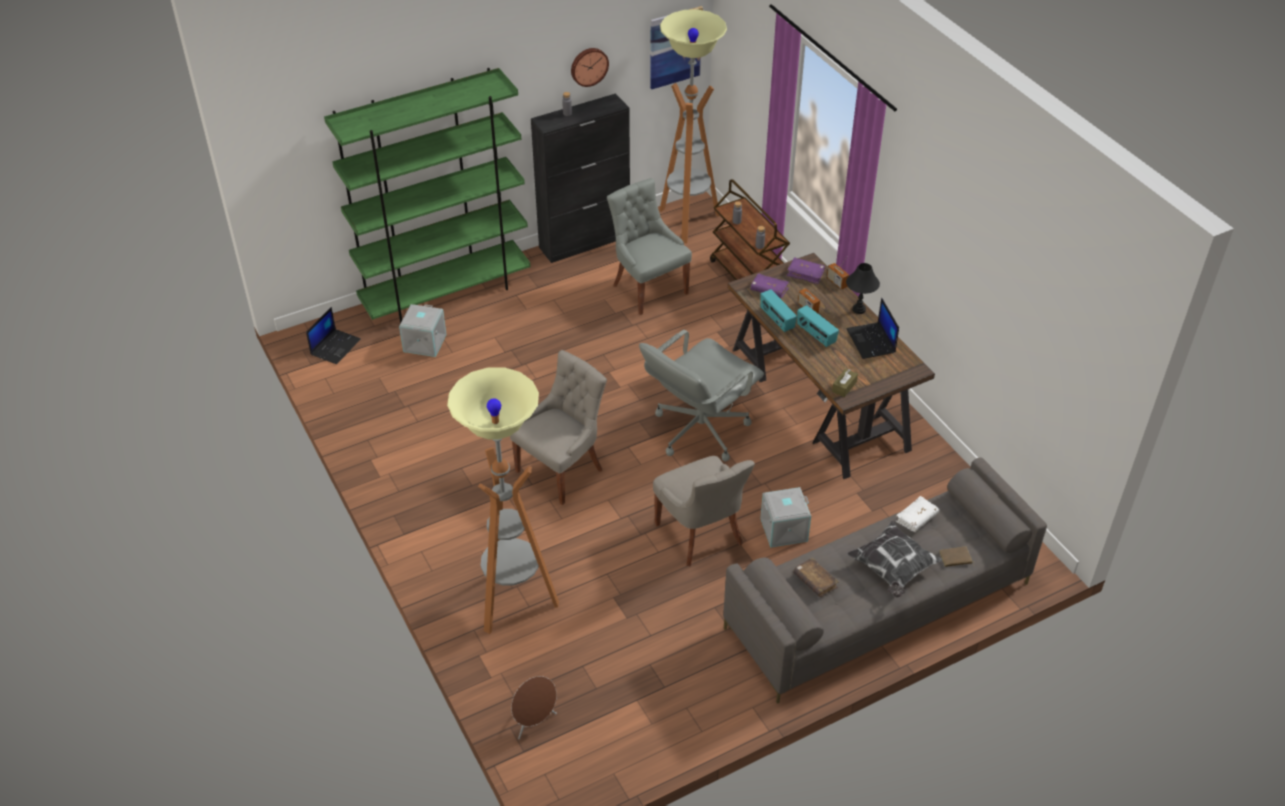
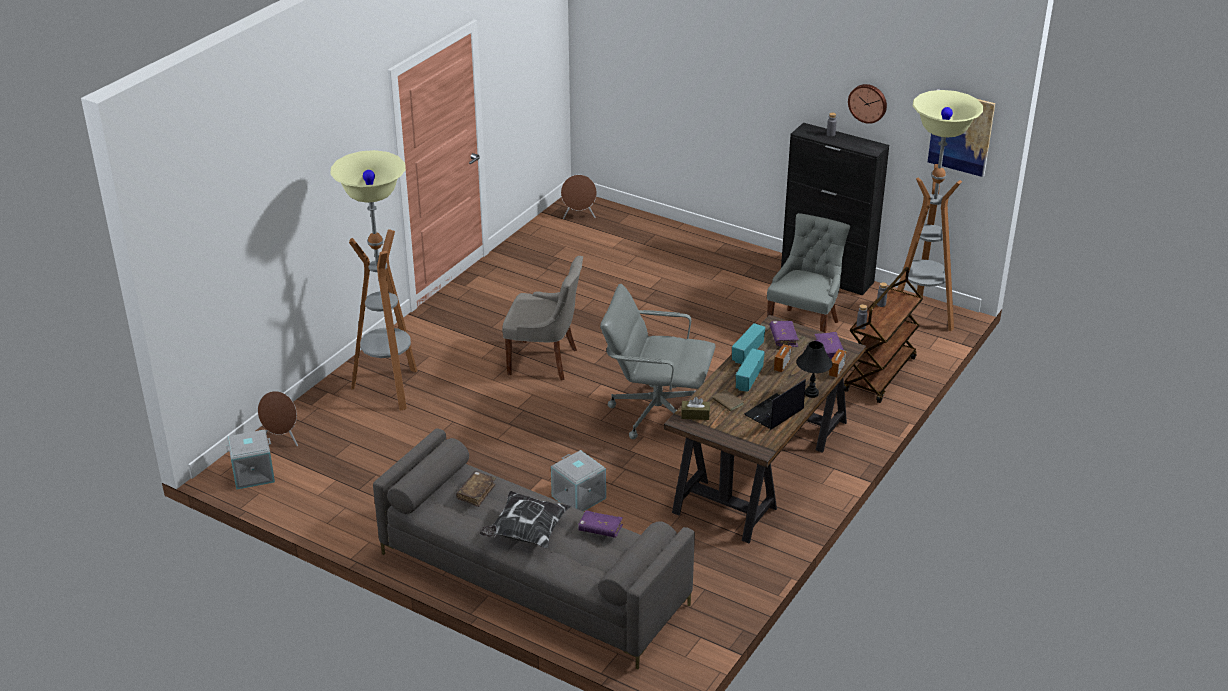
camera: 60 degrees right, 10 degrees down
(335, 346) = (579, 216): laptop -> brown speaker
(424, 342) = (622, 250): grey storage box -> grey storage box (253, 473)
(446, 293) = (688, 238): green bookcase -> none
(701, 535) = (534, 454): grey chair -> none
(916, 518) = (600, 529): white book -> purple book
(955, 559) = (568, 566): brown book -> brown book (727, 402)

